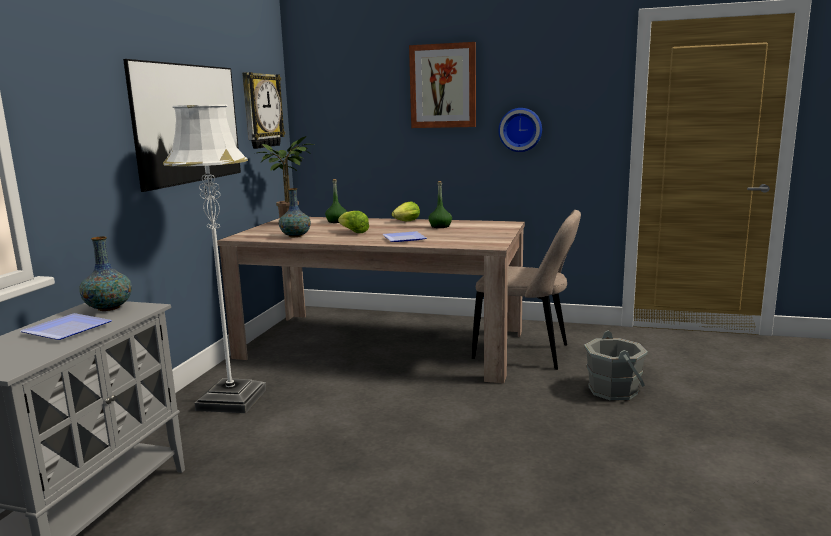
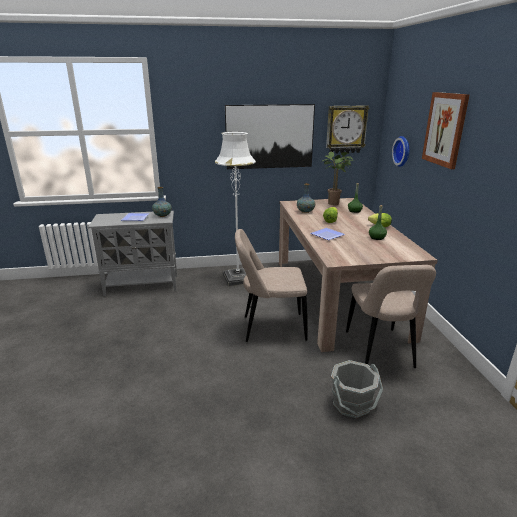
camera: 65 degrees right, 10 degrees up
(418, 403) = (270, 328): none -> beige chair
(520, 129) = (478, 181): wall clock -> wall clock (403, 151)

